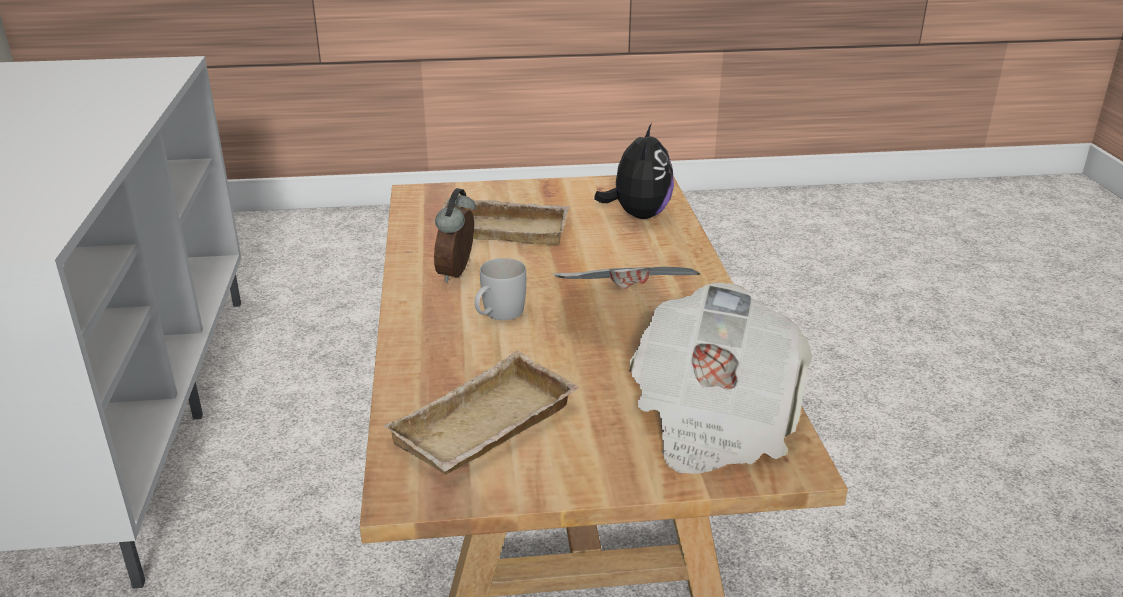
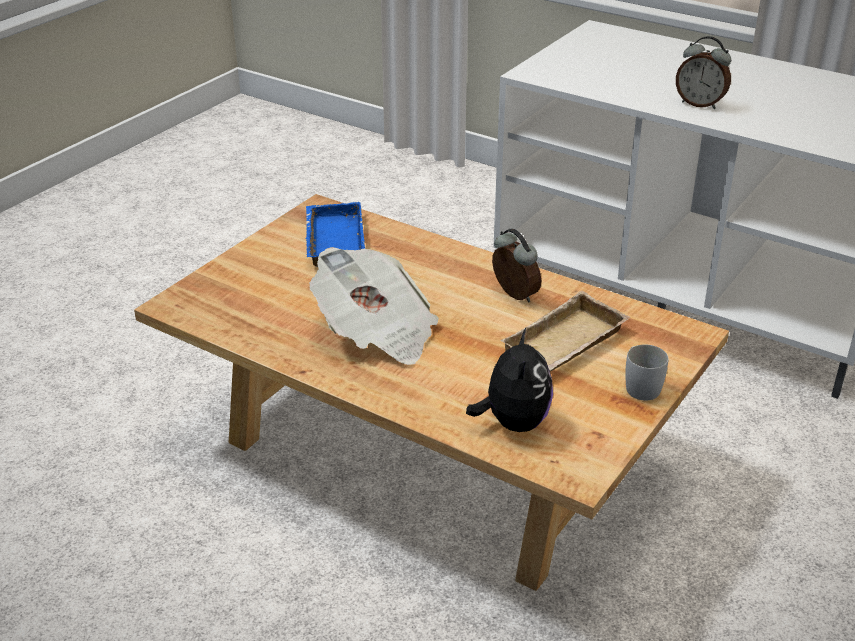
camera: 130 degrees right, 5 degrees up
(81, 135) = (700, 104): none -> alarm clock
(486, 429) = (332, 240): beige tray -> blue tray
(498, 315) = (436, 287): white mug -> white mug (640, 385)
(638, 215) = (513, 422): plush toy -> plush toy turned 135 degrees counterclockwise
(713, 419) = (235, 302): newspaper -> none

